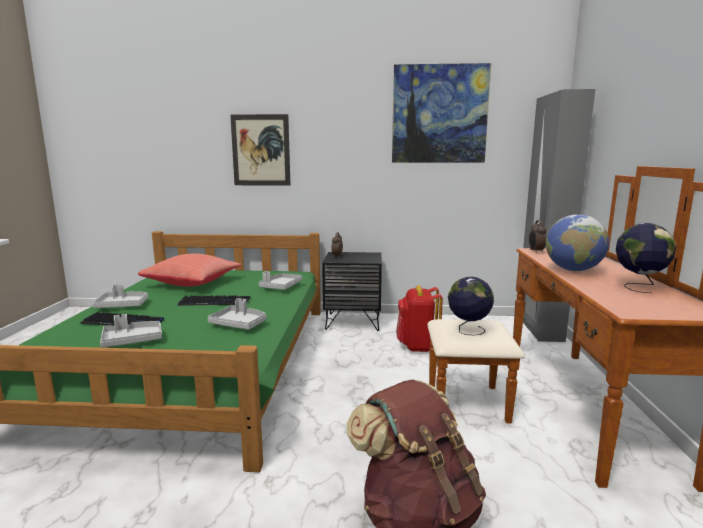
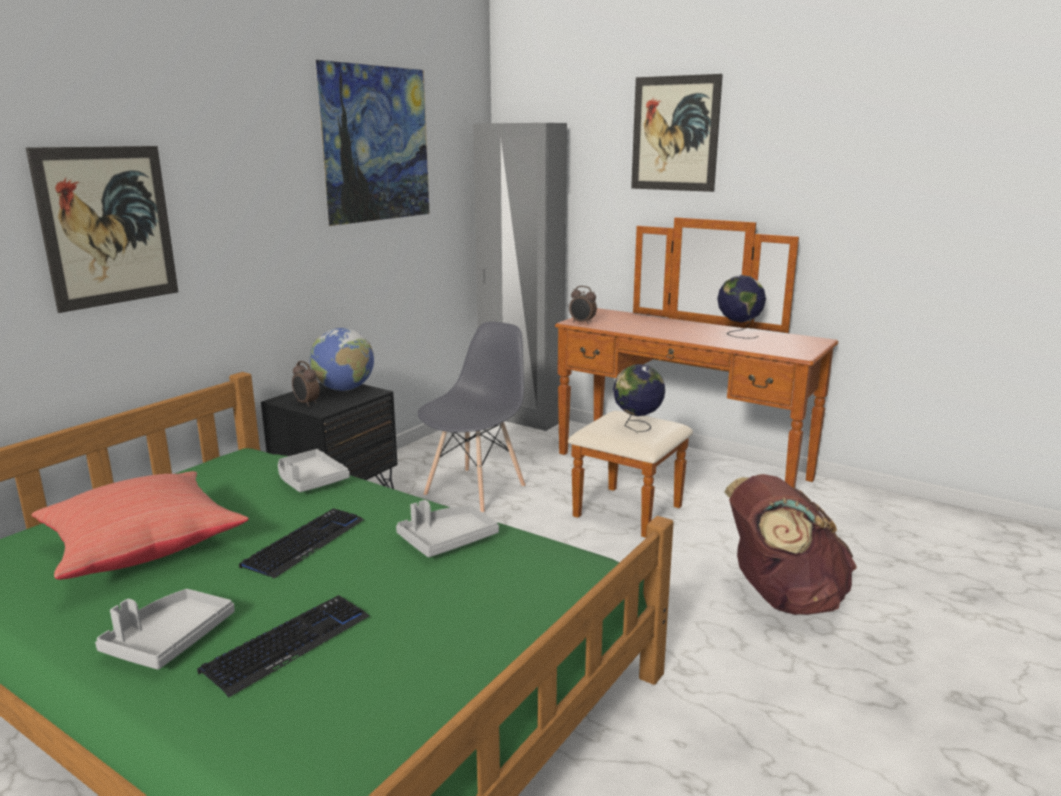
camera: 60 degrees left, 5 degrees up
(132, 340) = (410, 639): grey tray -> none
(417, 347) = (475, 490): red backpack -> grey chair
(573, 270) = (668, 333): globe -> globe (344, 389)
(658, 83) = (675, 134): none -> picture

